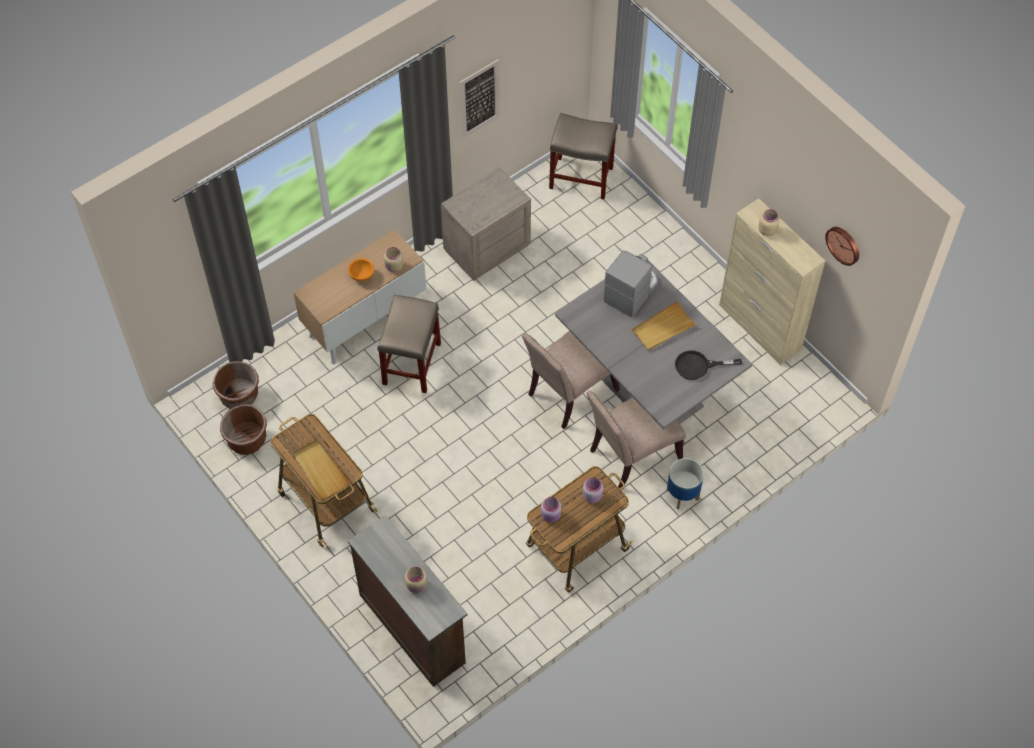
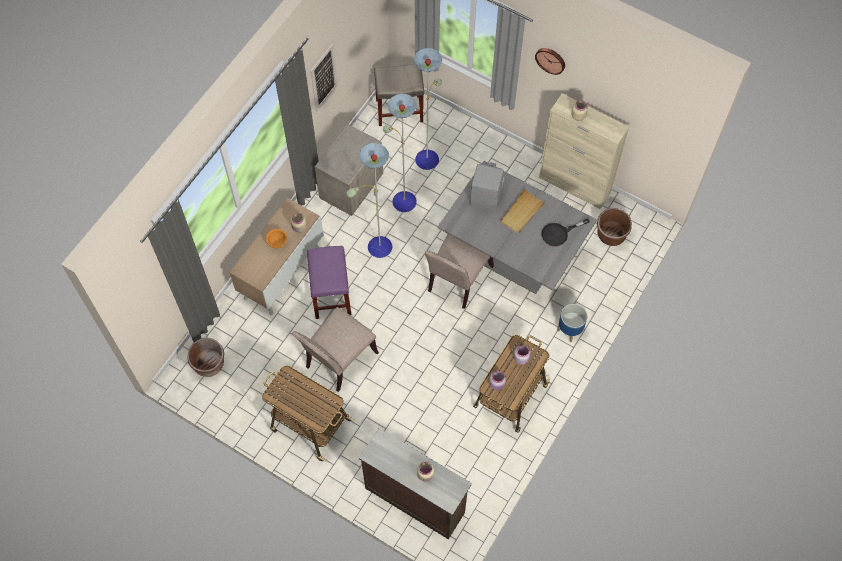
camera: 20 degrees left, 5 degrees up
(247, 439) = (229, 396): brown planter -> brown planter (611, 234)
(320, 470) = (309, 407): beige tray -> none
(411, 364) = (331, 296): beige stool -> purple stool
(541, 282) = (402, 200): none -> floor lamp
(631, 456) = (521, 313): beige chair -> beige chair (338, 361)
(844, 244) = (644, 112): wall clock -> wall clock (551, 59)

